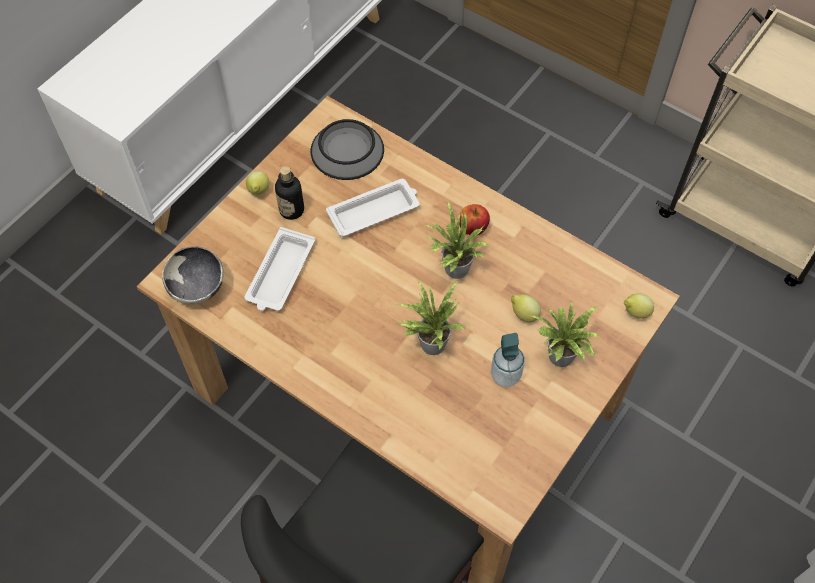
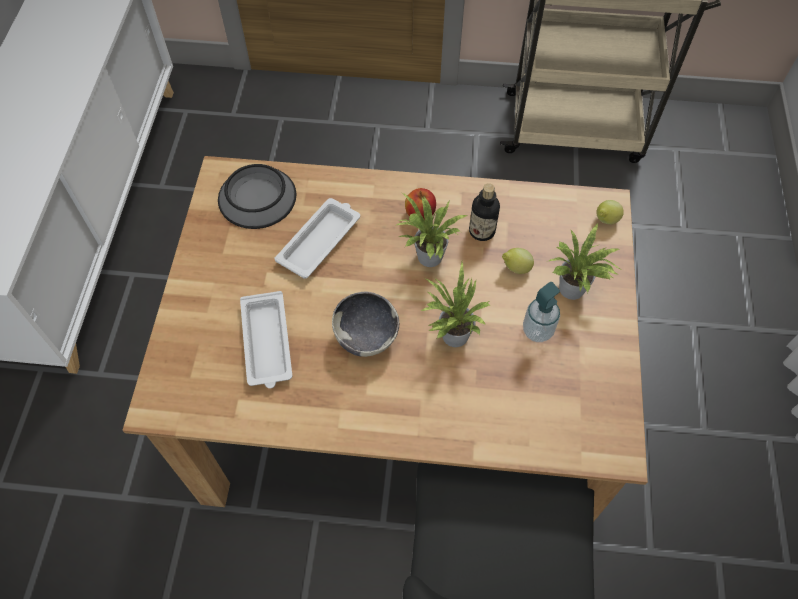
camera: 30 degrees left, 0 degrees up
(198, 288) = (191, 399): bowl -> bowl (366, 336)
(259, 192) = (194, 275): lemon -> none
(291, 210) = (238, 277): bottle -> bottle (482, 231)

